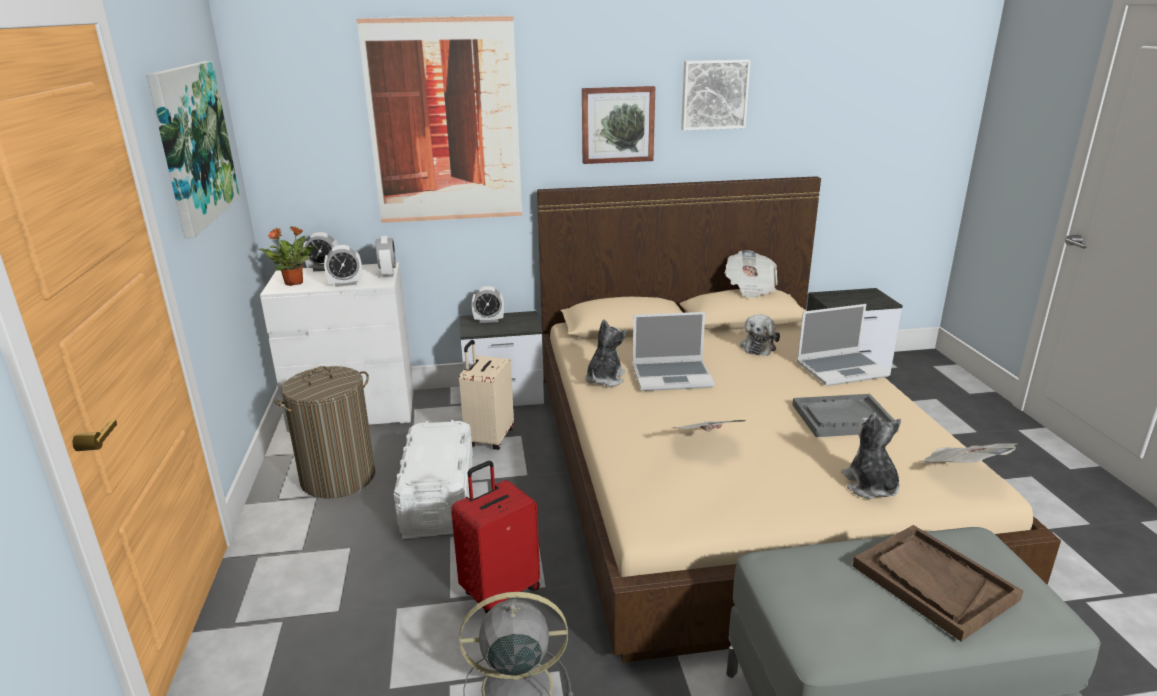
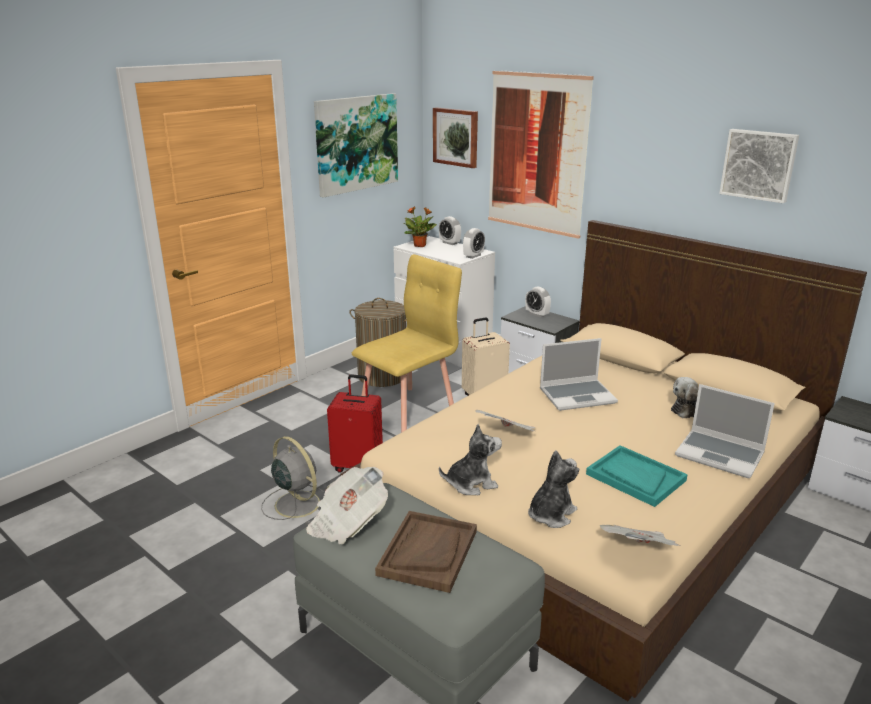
camera: 50 degrees right, 0 degrees up
(345, 284) = (441, 254): alarm clock -> none
(439, 497) = (408, 410): white storage box -> yellow chair
(604, 379) = (533, 377): plush toy -> plush toy (471, 484)
(617, 124) = (664, 178): picture -> picture (456, 137)
(673, 376) = (578, 396): laptop -> laptop turned 60 degrees counterclockwise
(750, 288) = (749, 363): newspaper -> newspaper (347, 522)
(843, 418) = (635, 477): grey tray -> turquoise tray

